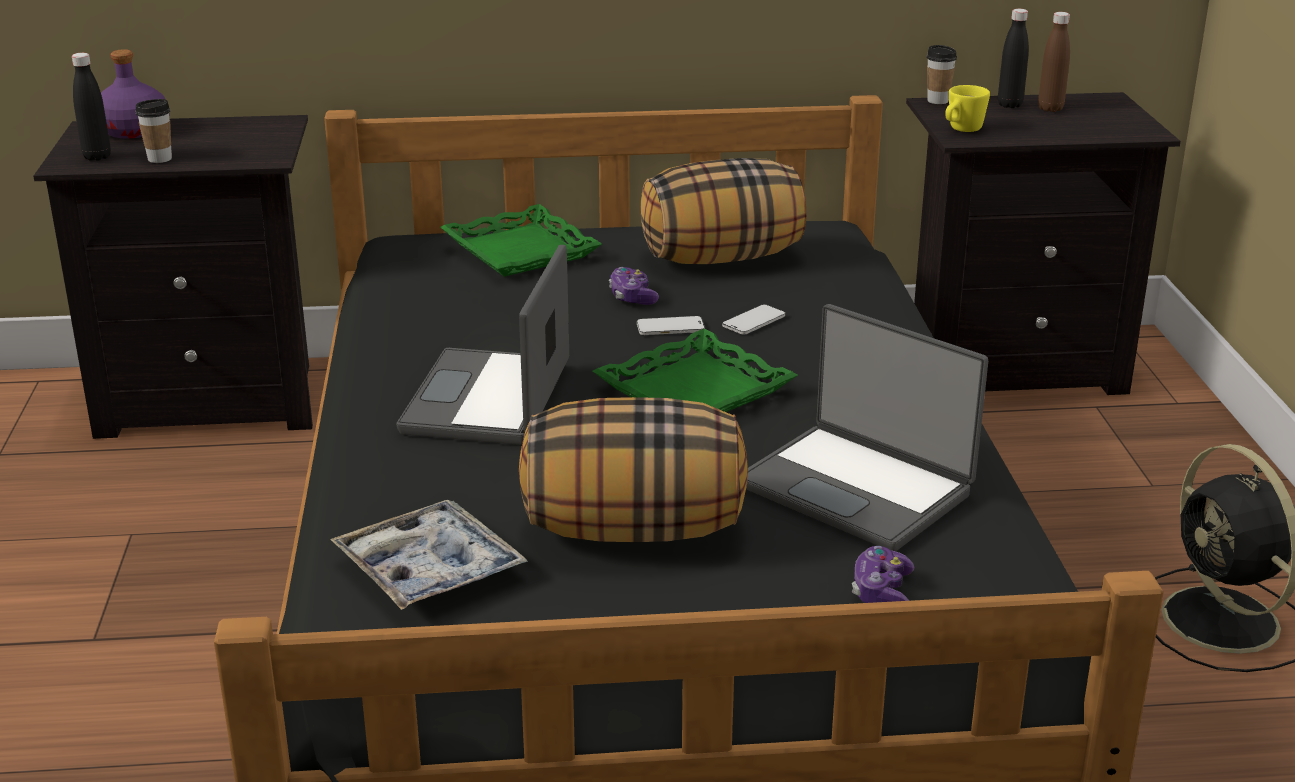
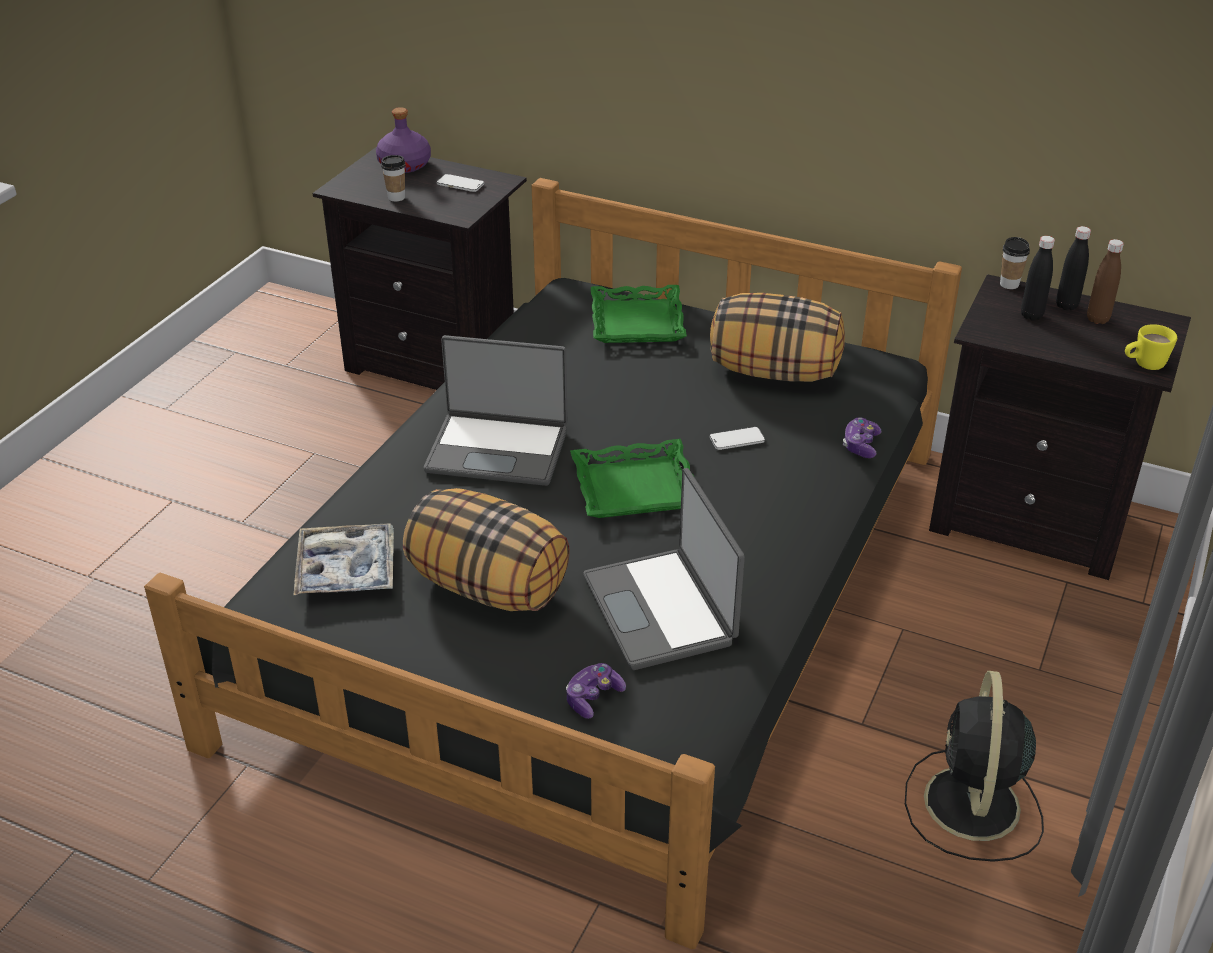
camera: 30 degrees right, 10 degrees up
(97, 157) = (362, 185): black bottle -> black bottle (1031, 315)
(490, 400) = (498, 449): laptop -> laptop turned 120 degrees counterclockwise
(632, 297) = (673, 389): game controller -> game controller (860, 445)
(670, 328) = (672, 426): phone -> phone (460, 184)
(961, 130) = (990, 323): yellow mug -> yellow mug (1143, 365)

